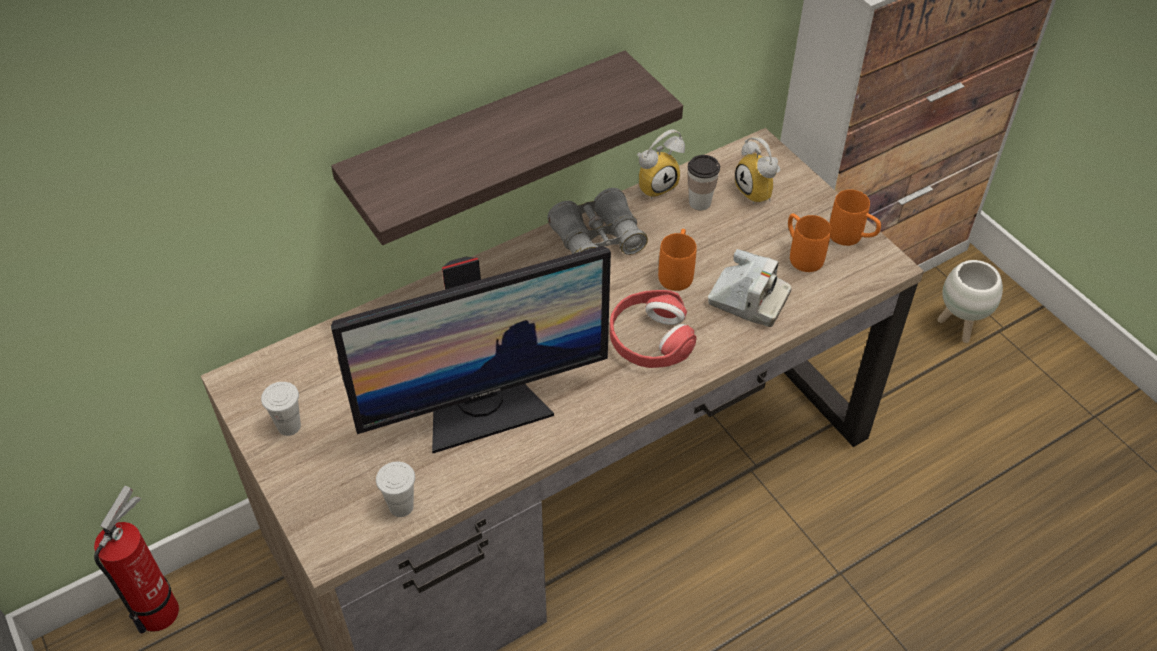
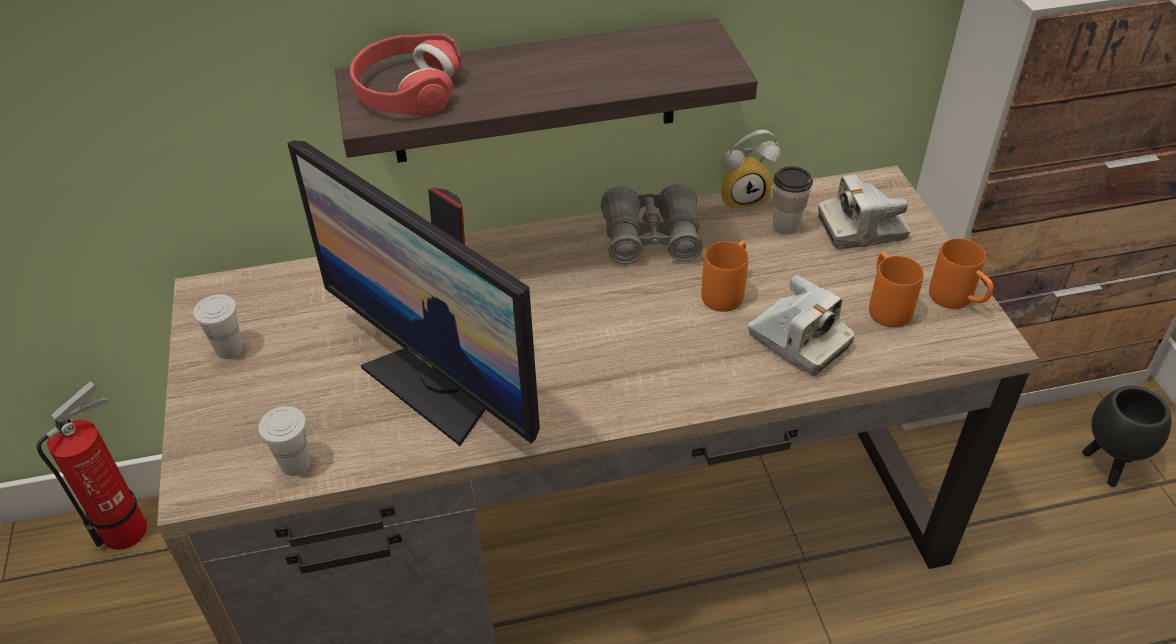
camera: 20 degrees right, 5 degrees down
(483, 409) = (438, 384): monitor -> monitor turned 45 degrees clockwise
(650, 339) = (662, 355): red headphones -> red headphones (407, 90)
(759, 192) = (862, 229): alarm clock -> camera
(959, 327) = (1108, 466): white planter -> black planter

